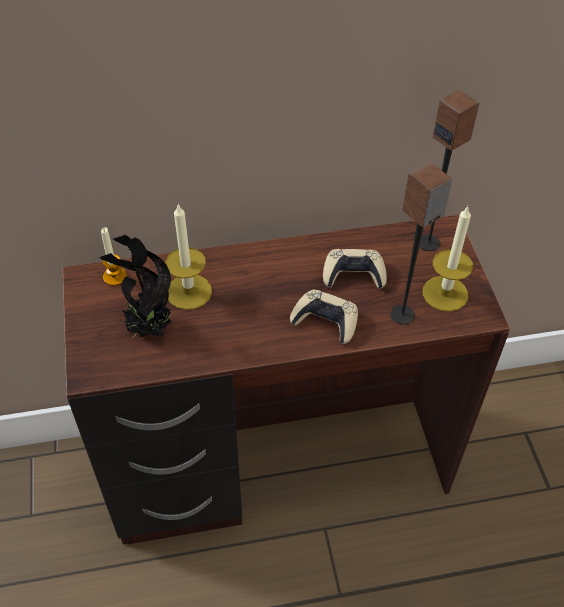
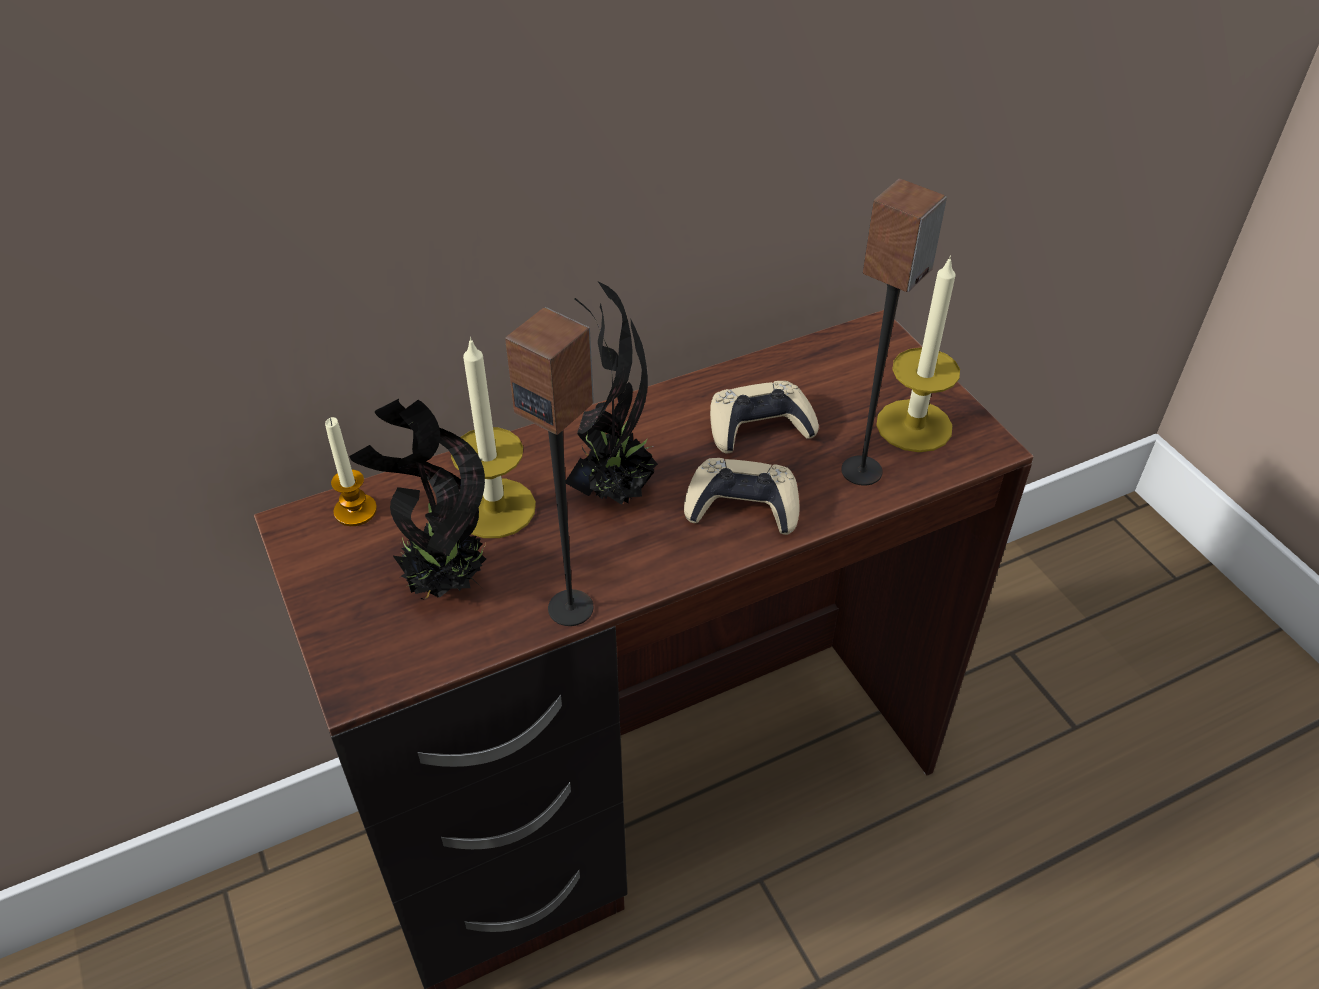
camera: 15 degrees left, 5 degrees down
(258, 295) = (616, 488): none -> potted plant
(429, 242) = (858, 357): speaker -> speaker (571, 607)

